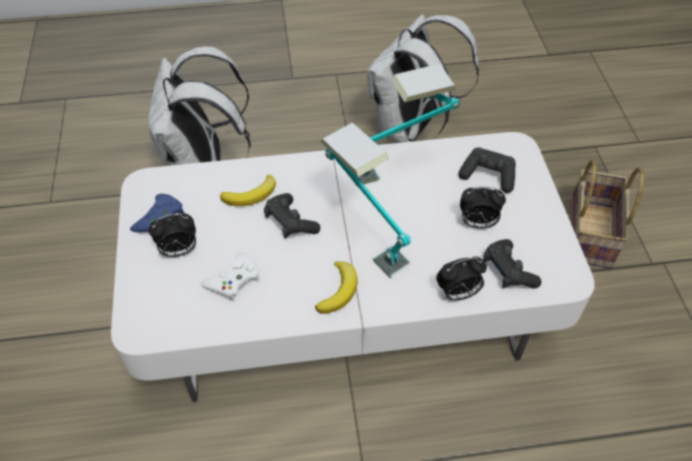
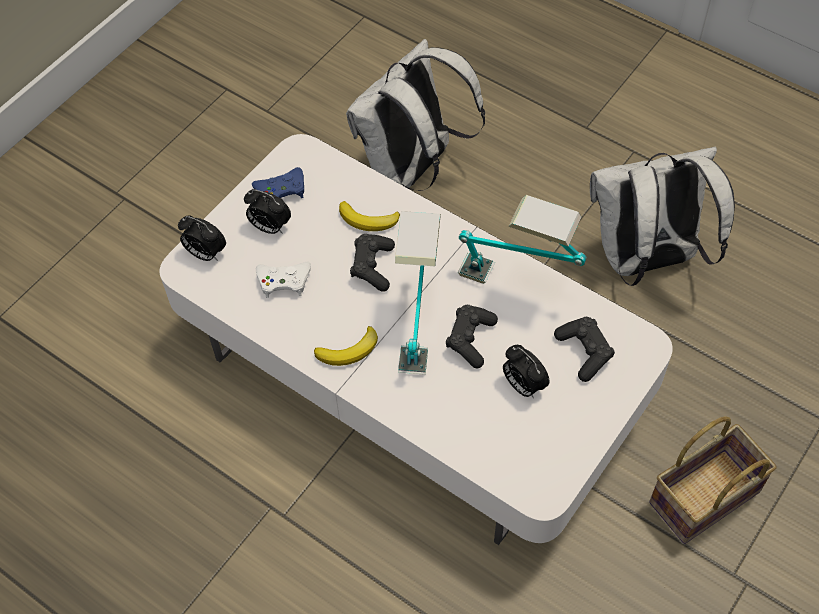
camera: 45 degrees right, 5 degrees up
(457, 293) = (436, 428): alarm clock -> alarm clock (205, 254)
(507, 271) = (498, 445): black game controller -> black game controller (470, 340)

